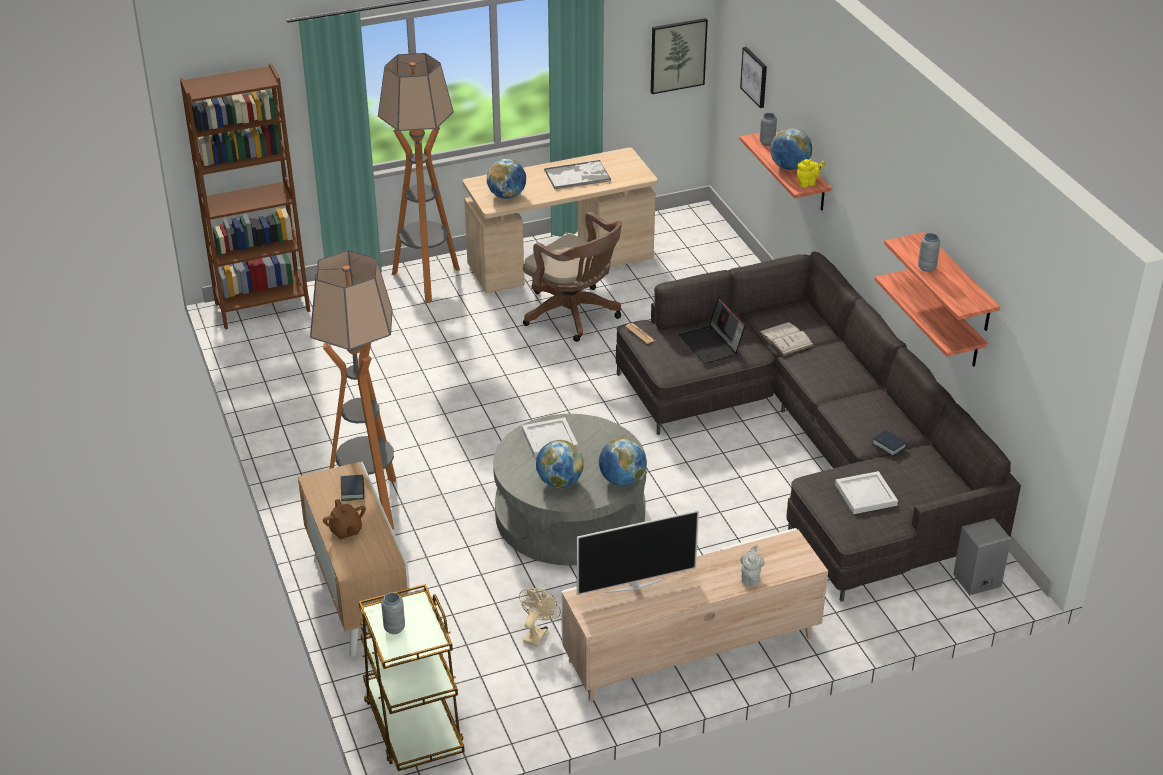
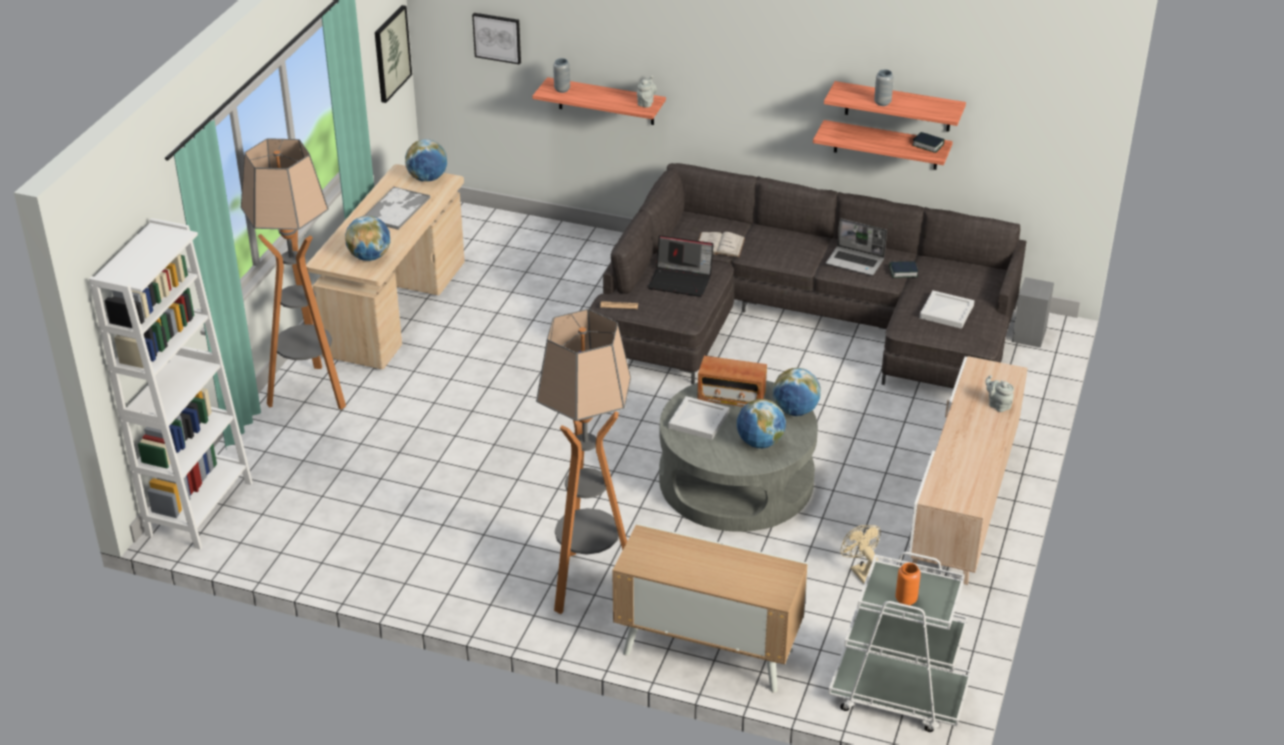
camera: 50 degrees left, 0 degrees up
(262, 307) = (199, 508): brown bookcase -> white bookcase
(346, 531) = (724, 576): brown teapot -> none
(353, 490) = (672, 547): book -> book (927, 145)
(394, 628) = (906, 600): grey vase -> orange vase
(413, 725) = (897, 695): brown cart -> white cart
(574, 315) = (480, 342): brown office chair -> none
(598, 441) = (731, 397): none -> radio
(634, 585) = (948, 463): television -> none
(789, 167) = (612, 98): globe -> globe (427, 178)
(808, 183) = (646, 102): yellow teapot -> grey teapot
(865, 414) = (855, 262): none -> laptop

